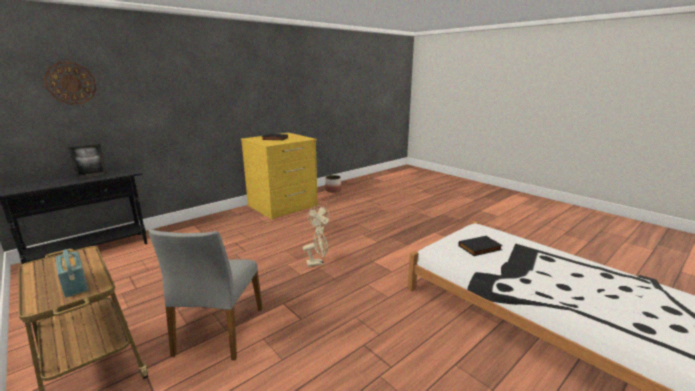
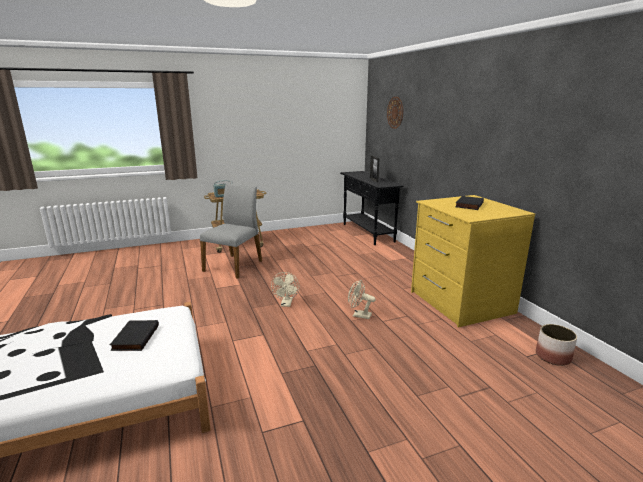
camera: 110 degrees right, 0 degrees up
(218, 331) = (234, 266): grey chair -> grey chair turned 90 degrees clockwise

